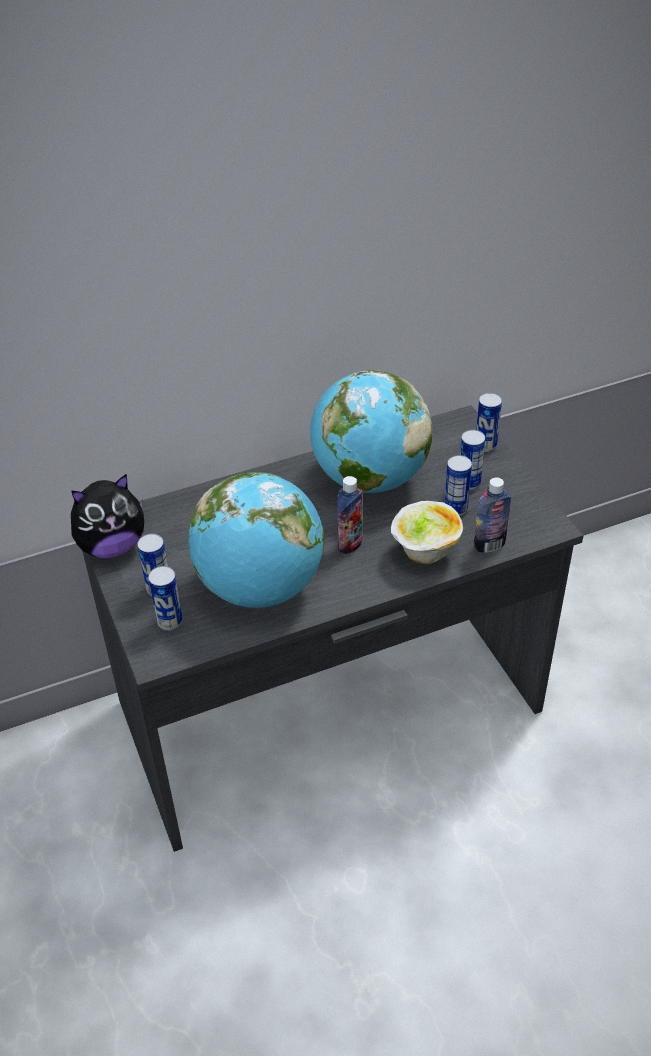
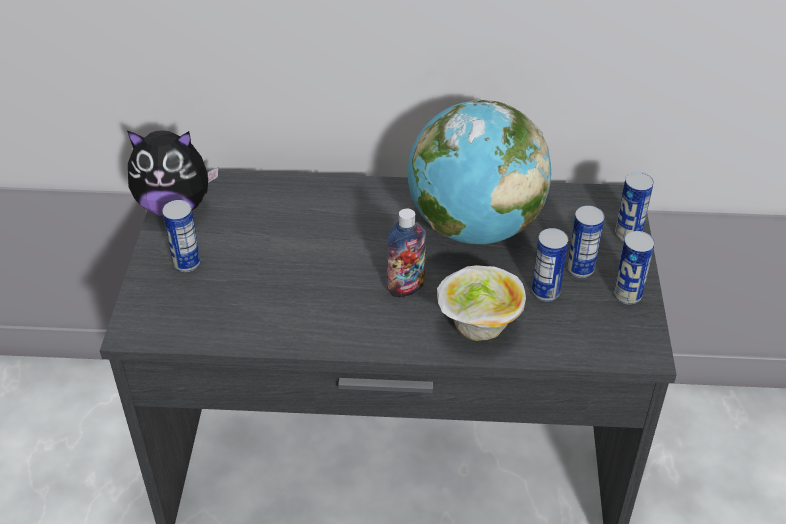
camera: 25 degrees right, 0 degrees up
(170, 622) = (173, 300): can -> can (627, 295)
(261, 588) = (283, 299): globe -> none
(489, 545) = (556, 345): bottle -> none

